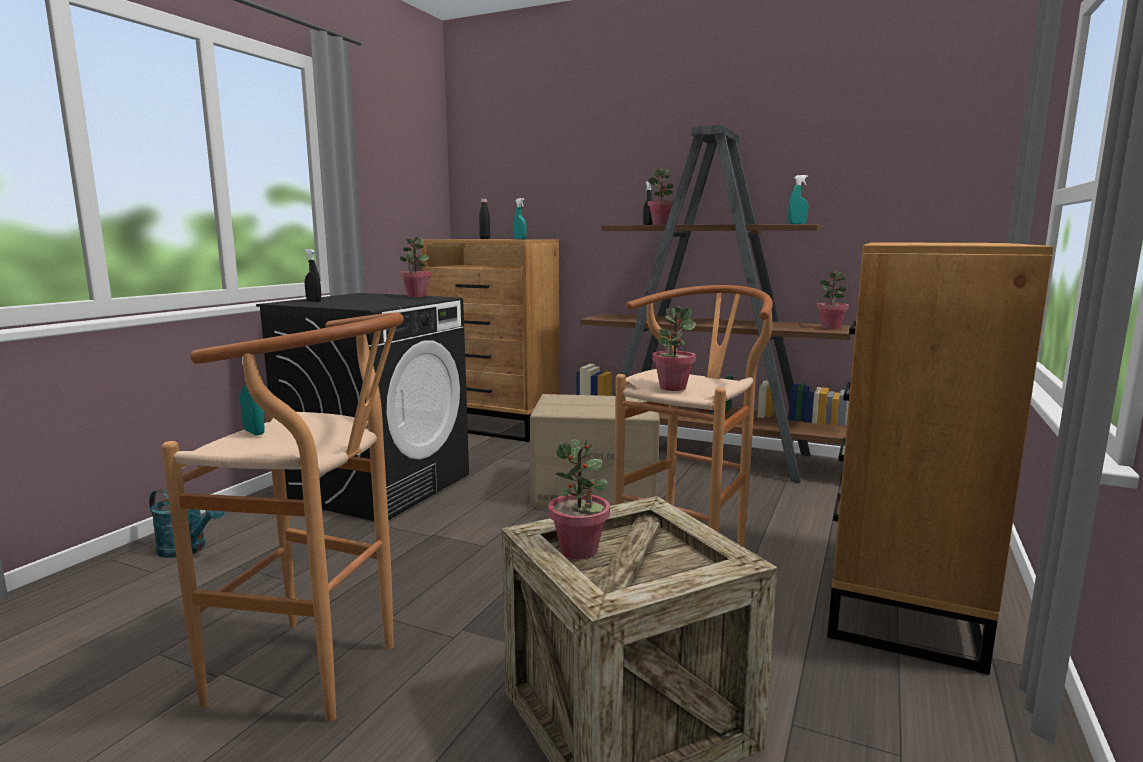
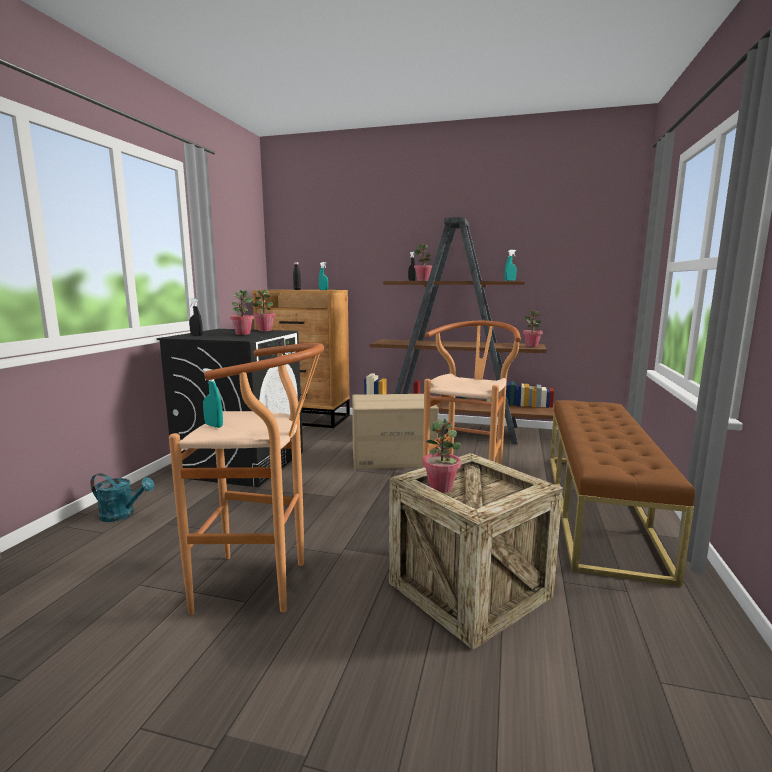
camera: 10 degrees left, 0 degrees up
(672, 388) = (460, 386): potted plant -> potted plant (243, 334)
(901, 598) = (599, 507): brown dresser -> brown bench

